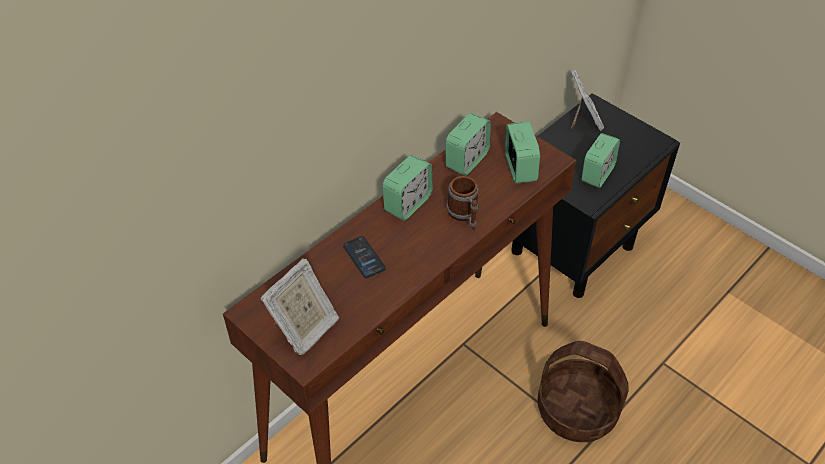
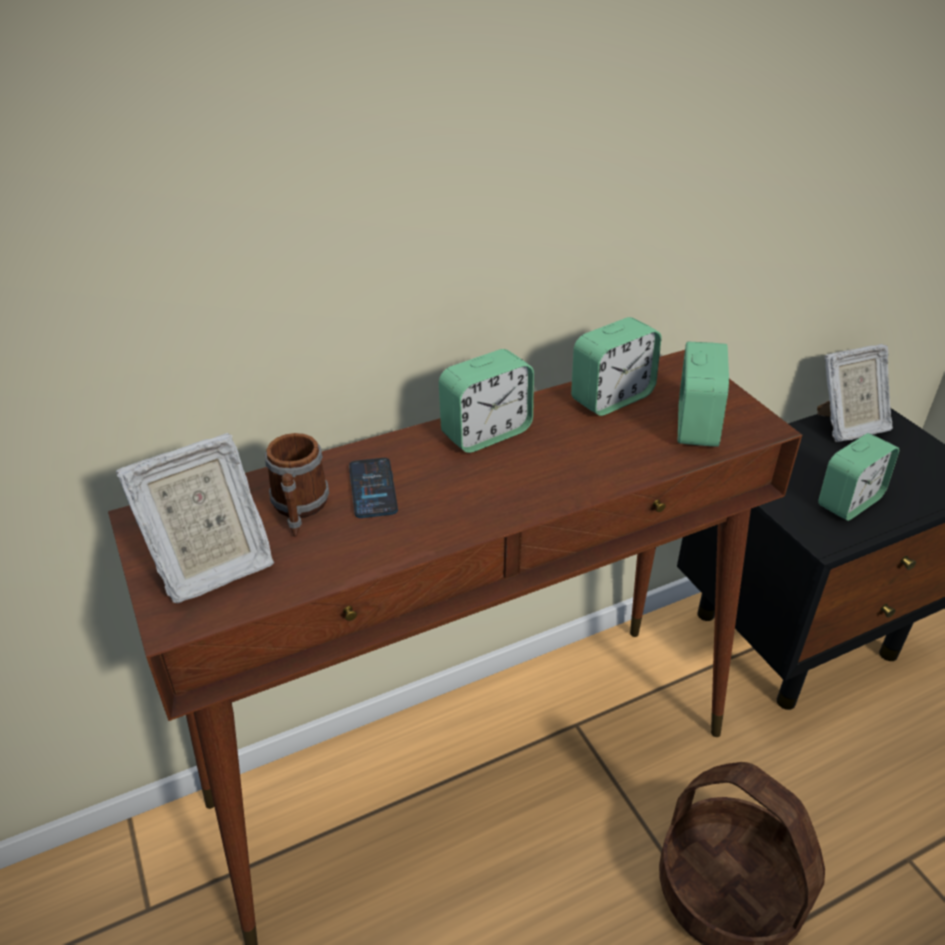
camera: 20 degrees right, 10 degrees down
(464, 215) = (571, 469): mug -> mug (299, 510)
(583, 120) = (848, 426): picture frame -> picture frame turned 60 degrees clockwise

